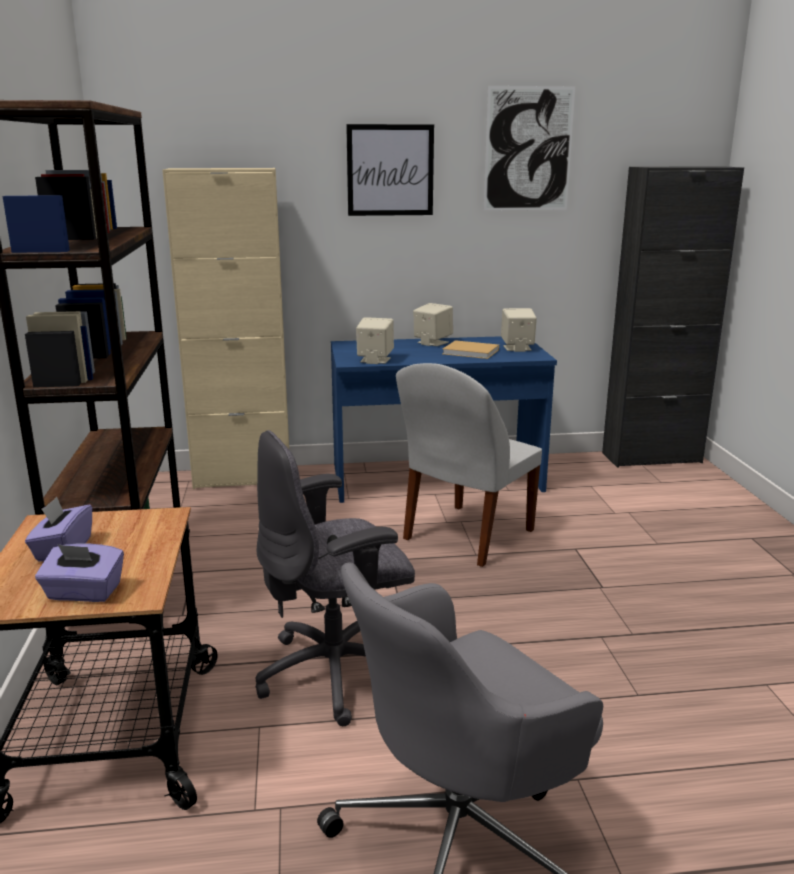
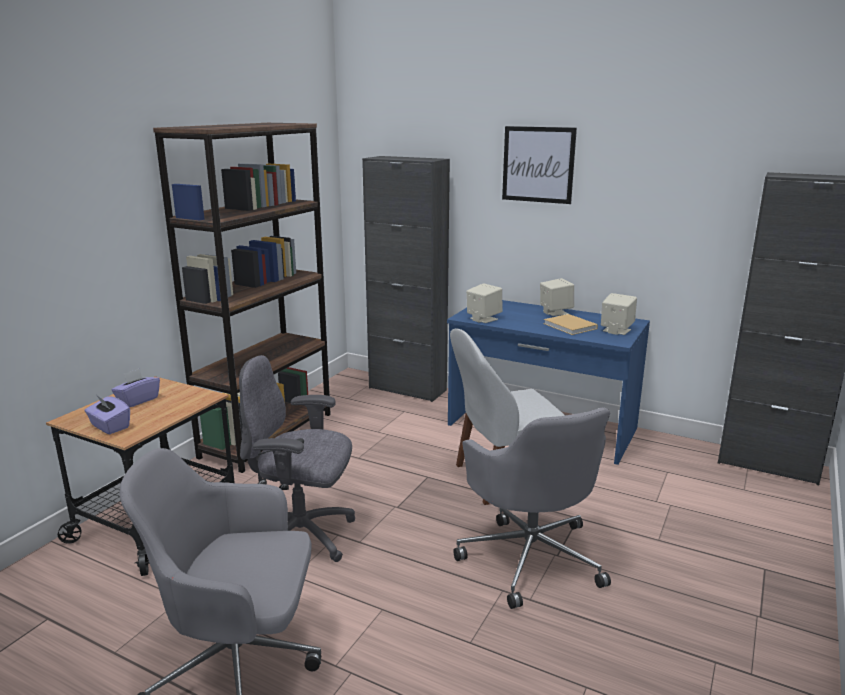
camera: 35 degrees right, 0 degrees up
(243, 478) = (407, 389): beige cabinet -> black cabinet
(528, 149) = (663, 151): picture -> none
(583, 597) = (530, 556): none -> grey office chair

